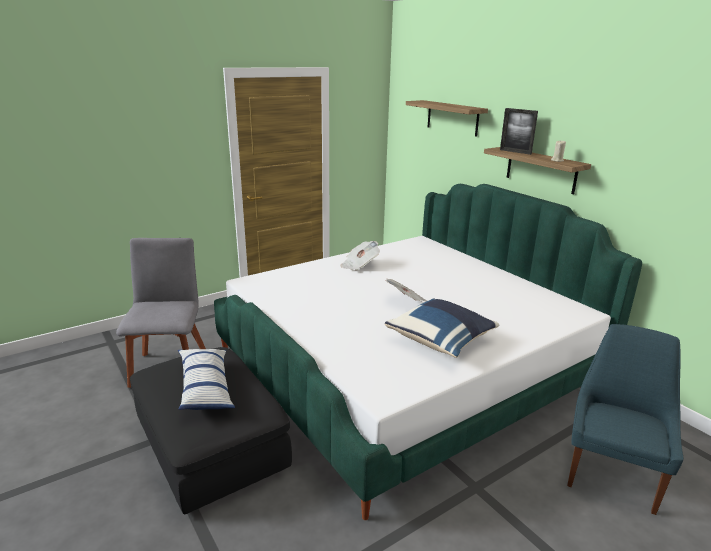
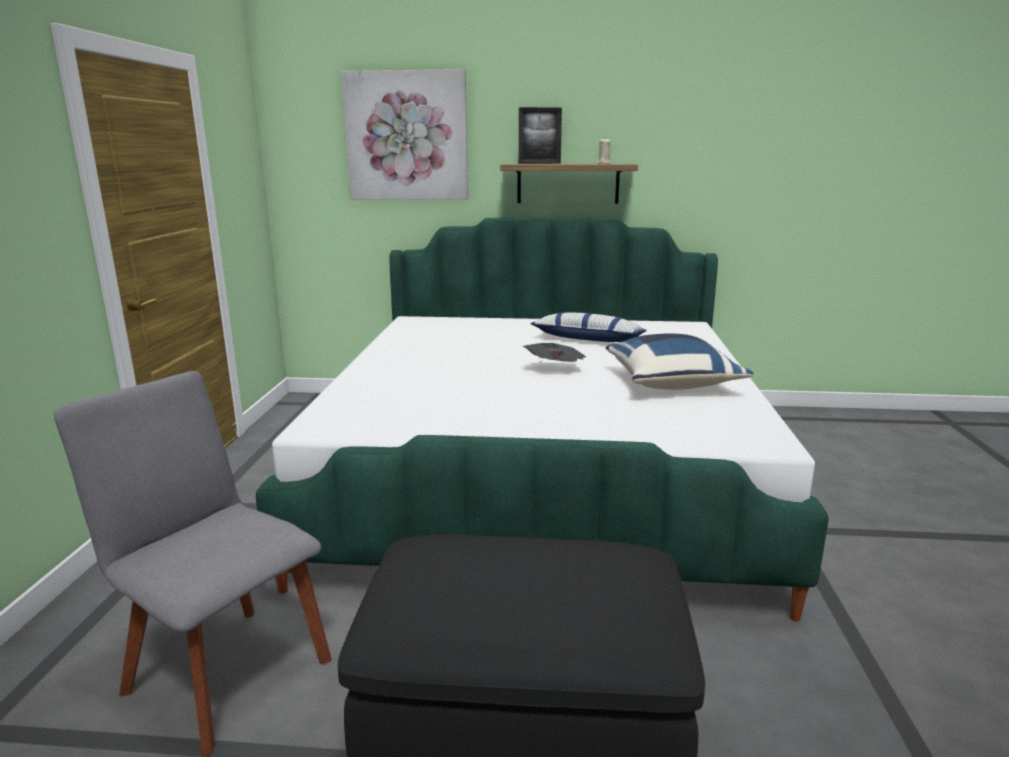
camera: 50 degrees left, 5 degrees down
(205, 387) = (535, 579): pillow -> pillow (588, 339)
(359, 265) = (412, 360): newspaper -> none
(452, 118) = (406, 136): shelf -> picture
(611, 473) = (819, 461): blue chair -> none

